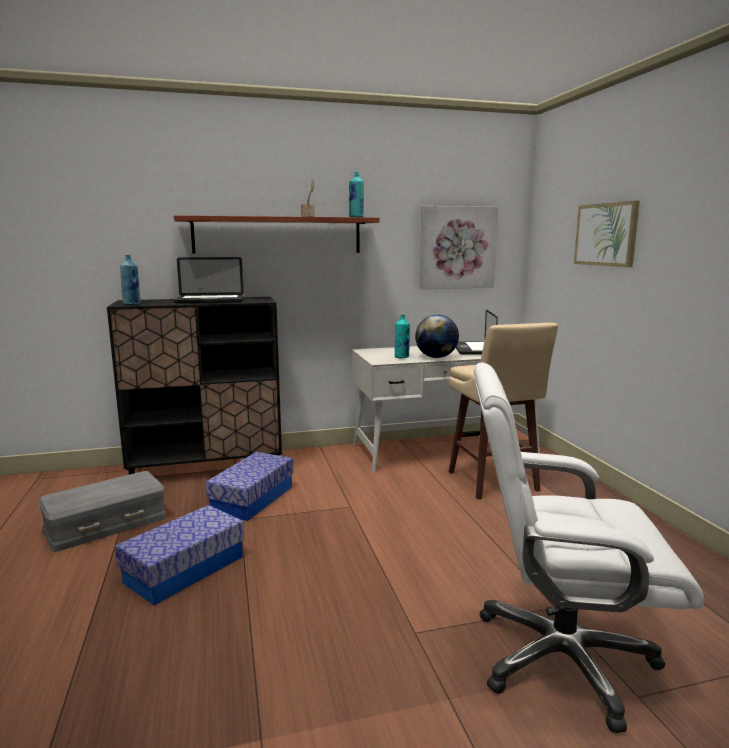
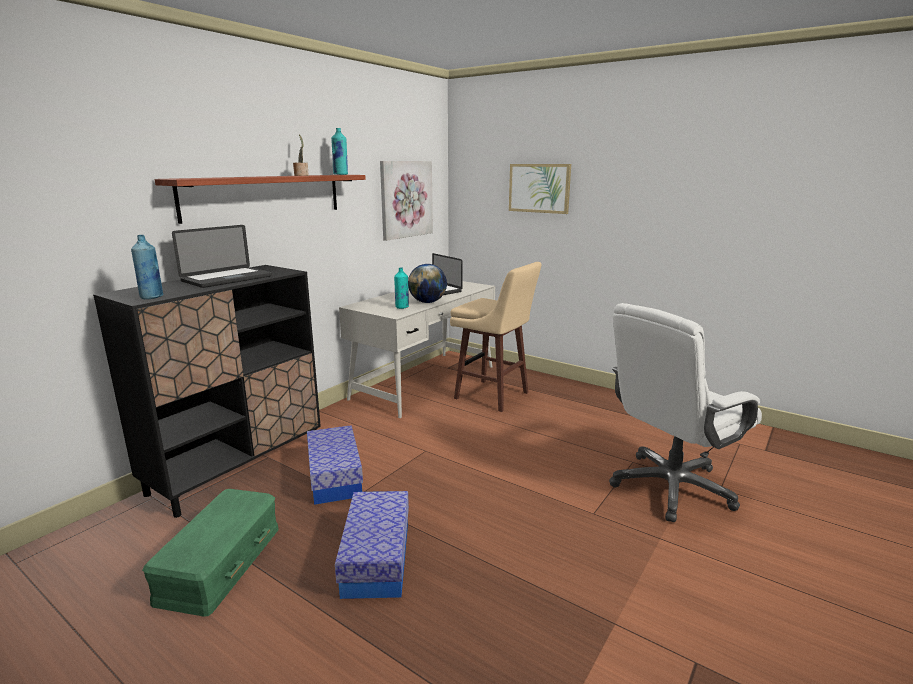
camera: 40 degrees left, 5 degrees up
(106, 524) = (221, 563): grey storage box -> green storage box

